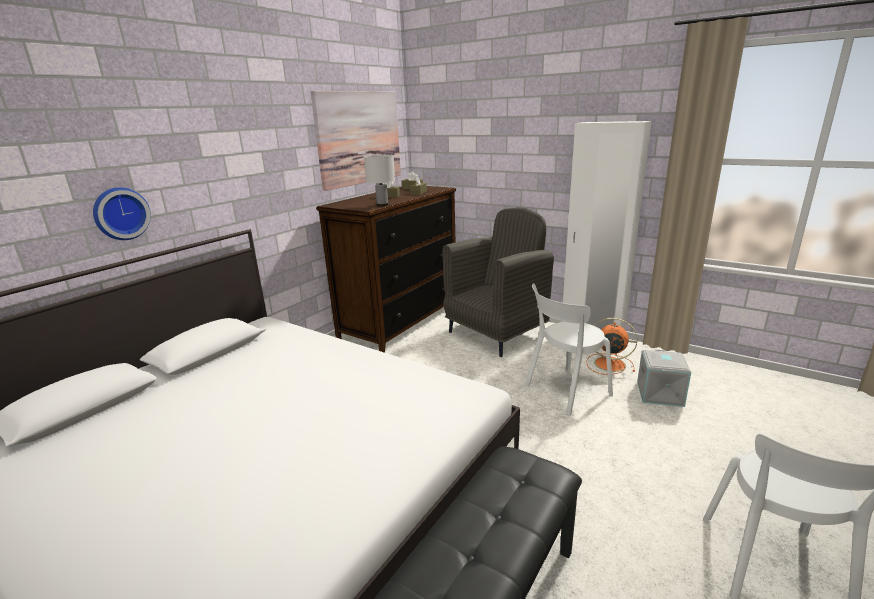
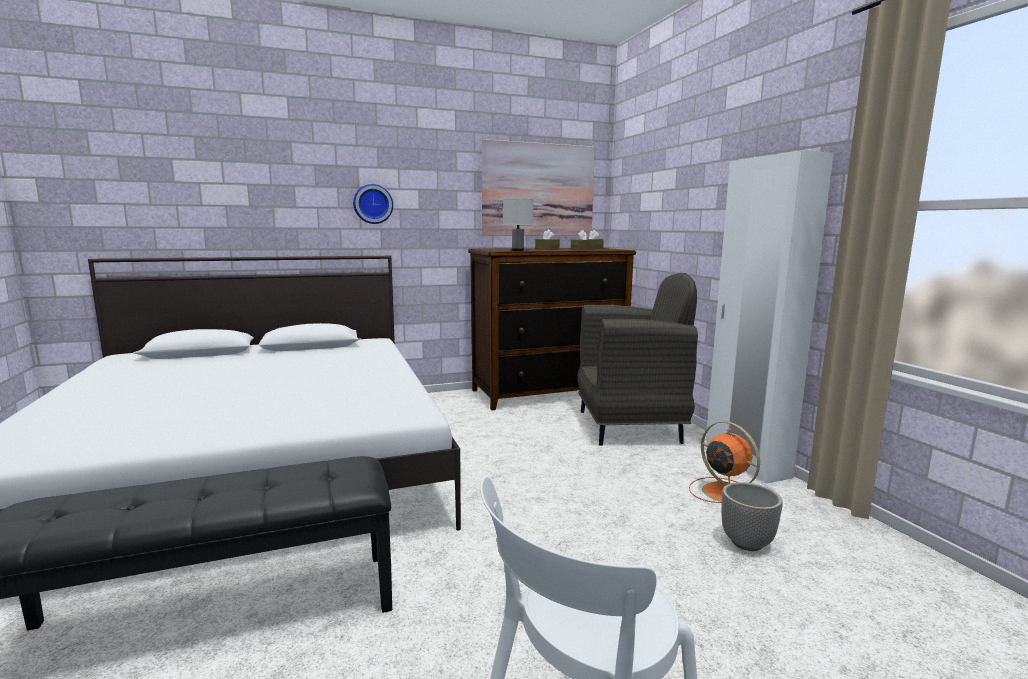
camera: 35 degrees right, 10 degrees down
(120, 213) = (280, 220): wall clock -> wall clock (373, 204)
(565, 391) = (620, 495): white chair -> none
(661, 394) = (746, 543): grey storage box -> planter

